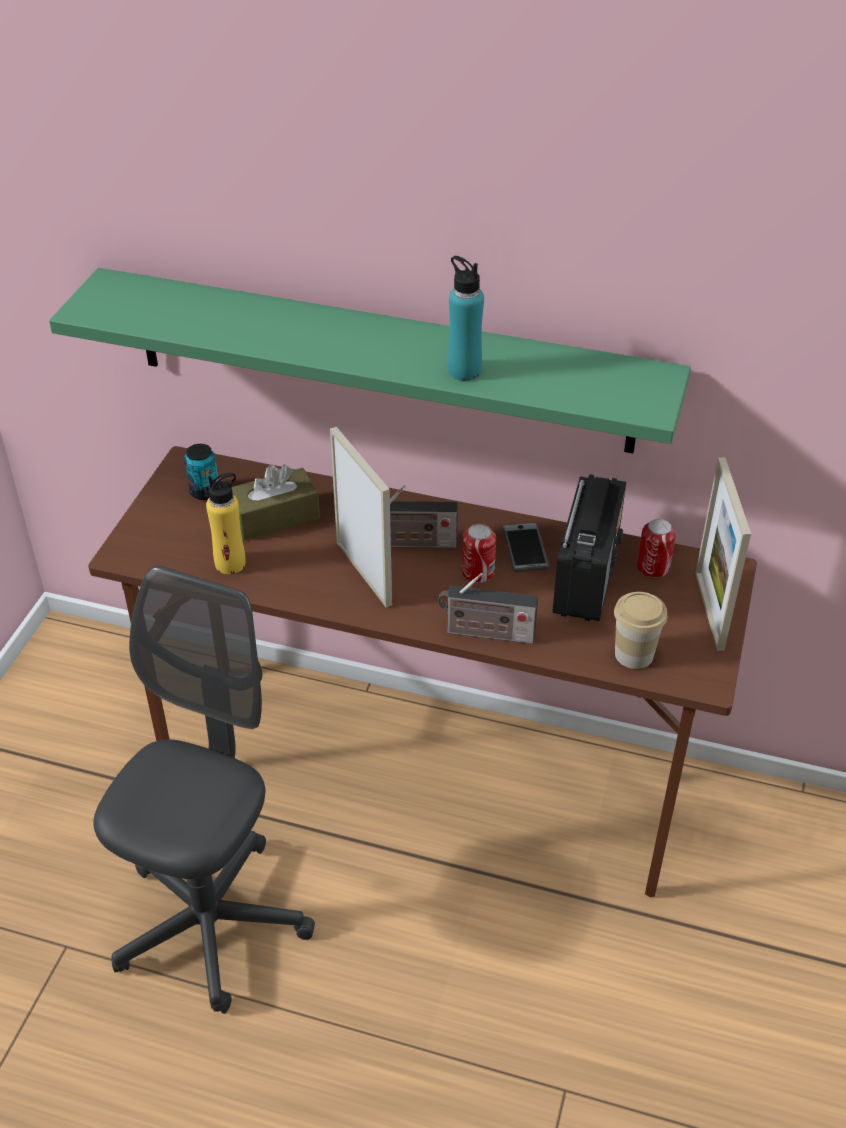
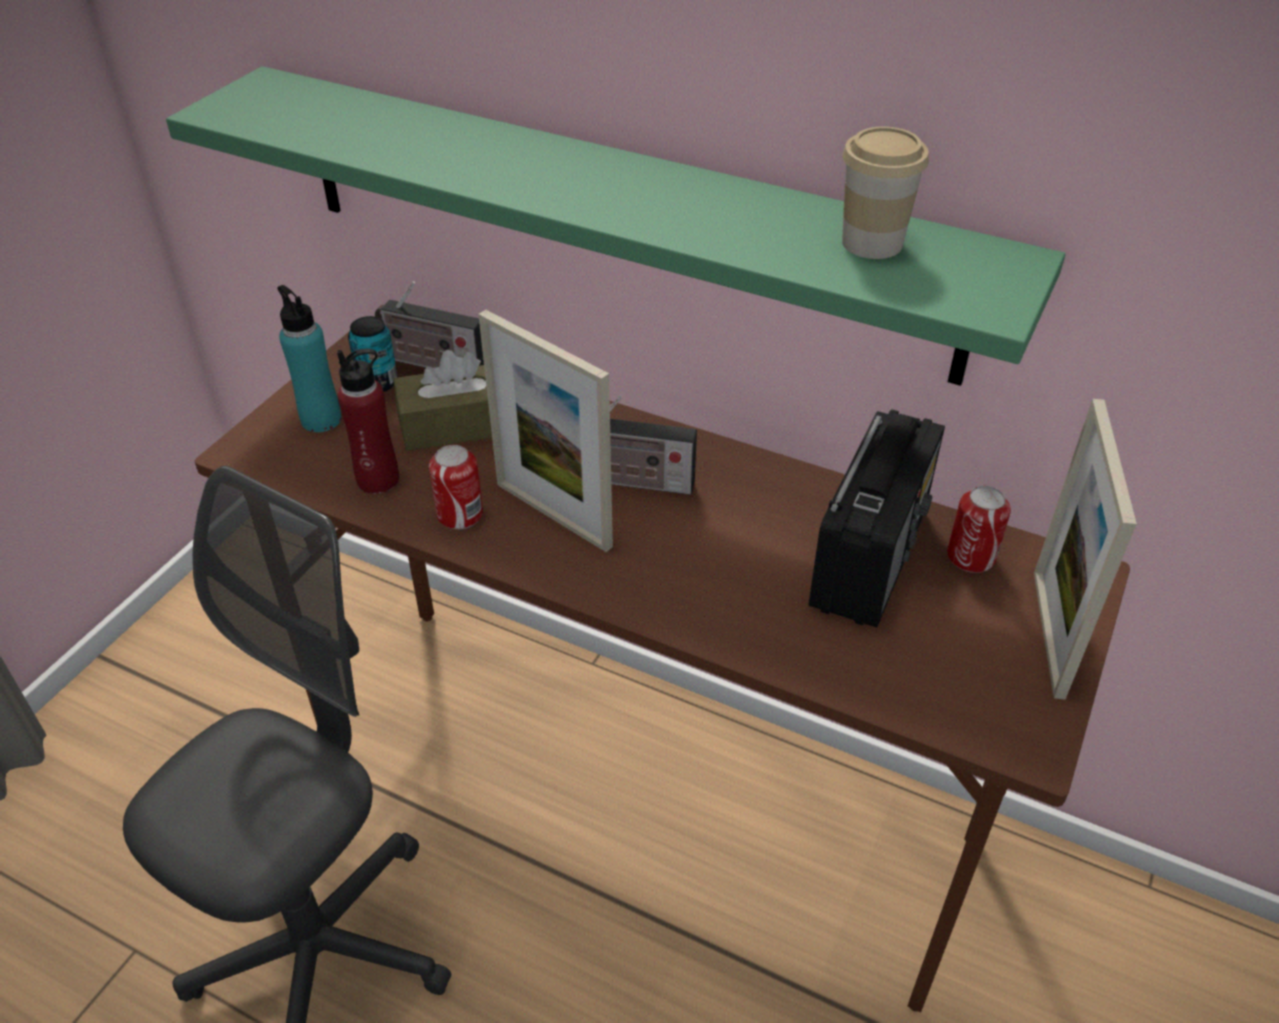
camera: 10 degrees right, 0 degrees up
(230, 564) = (378, 480): yellow bottle -> red bottle
(363, 573) = (553, 515): picture frame -> picture frame turned 150 degrees clockwise
(464, 371) = (711, 228): turquoise bottle -> turquoise bottle (321, 419)
(478, 572) = (713, 533): can -> can (460, 514)
(486, 633) = (704, 623): radio -> radio (432, 364)
(525, 548) = (788, 507): phone -> none
(634, 654) = (922, 686): cup -> cup (872, 243)

